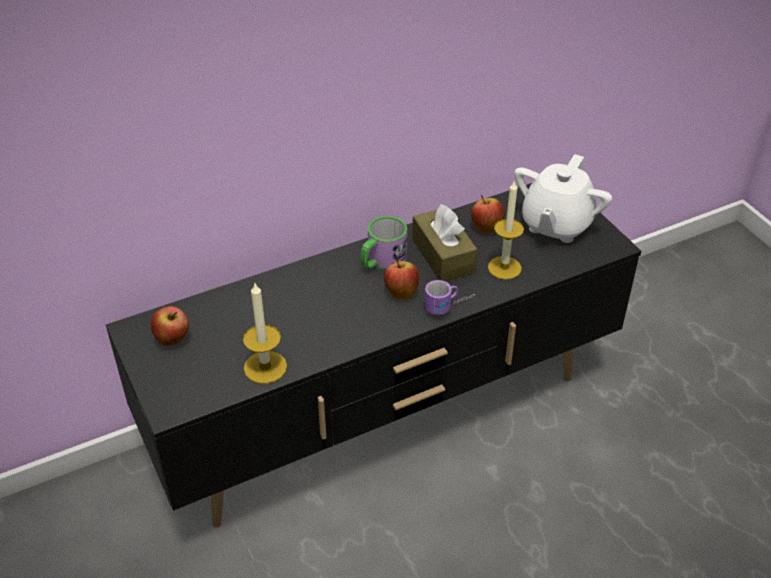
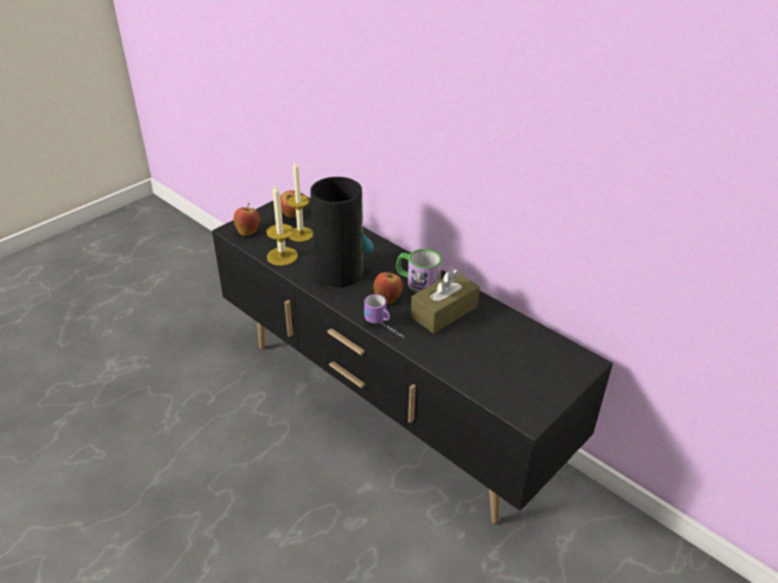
camera: 70 degrees right, 5 degrees down
(329, 320) = (340, 272): none -> vase
(486, 228) = (496, 329): apple -> apple (248, 231)
(504, 268) = (450, 349): candle -> candle (300, 234)
(556, 224) = (532, 372): white teapot -> none

